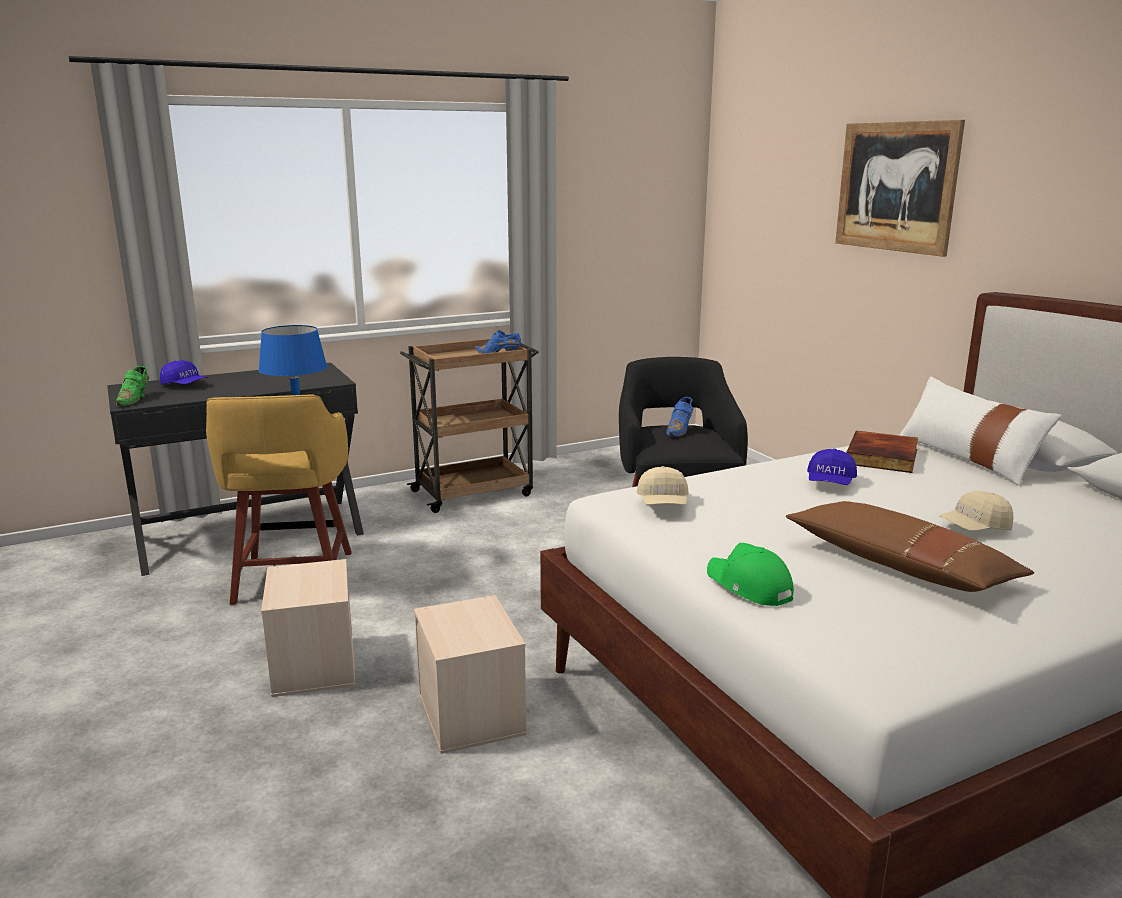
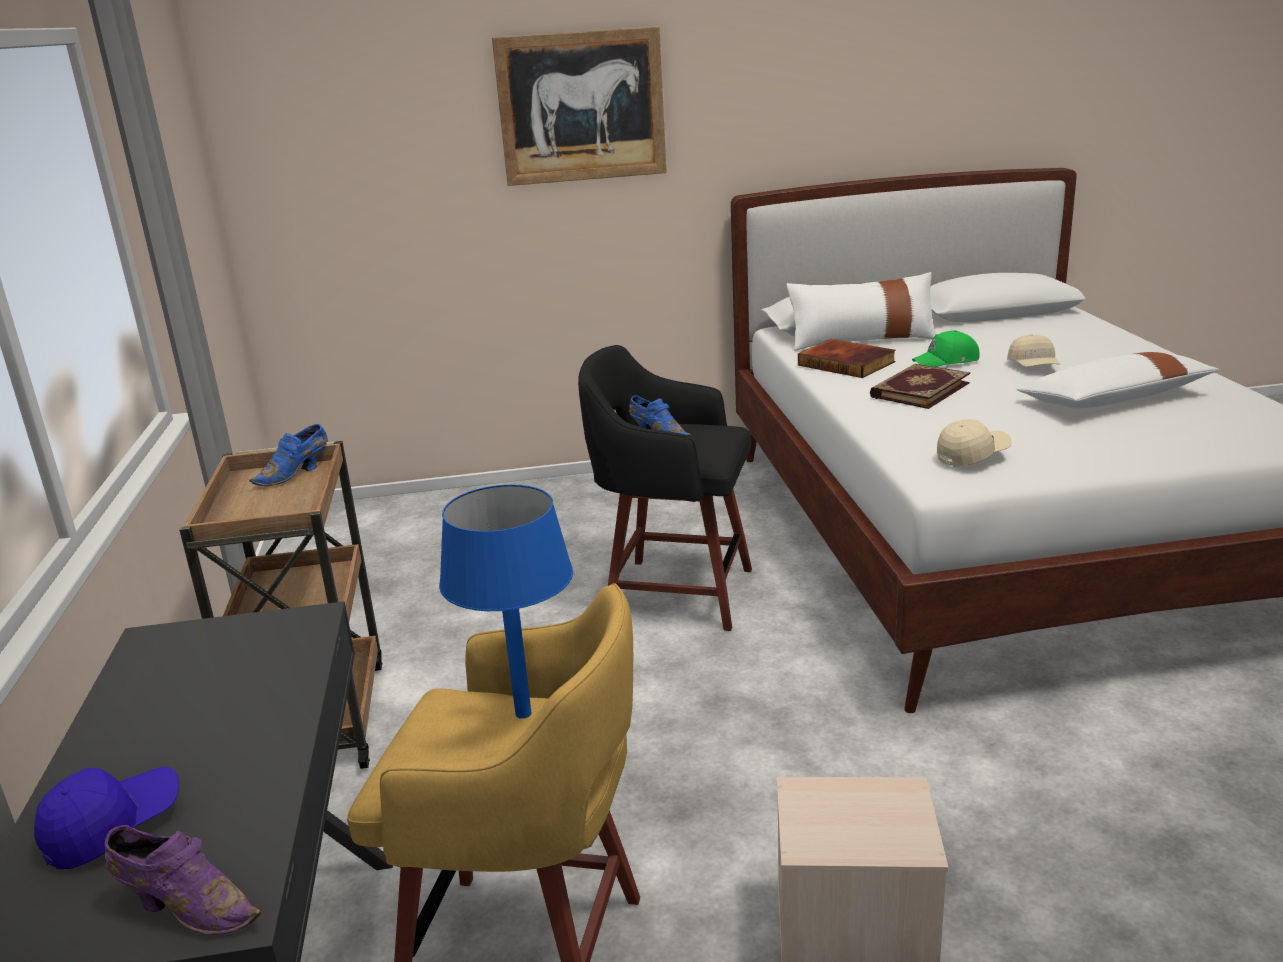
camera: 70 degrees left, 5 degrees up
(135, 399) = (186, 907): green shoe -> purple shoe
(472, 714) = (999, 786): beige storage box -> none
(663, 503) = (972, 455): beige cap -> beige cap turned 45 degrees counterclockwise
(748, 586) = (1171, 451): green cap -> green cap (947, 361)
(830, 483) = (918, 390): blue cap -> book
(900, 566) = (1115, 400): brown pillow -> white pillow

